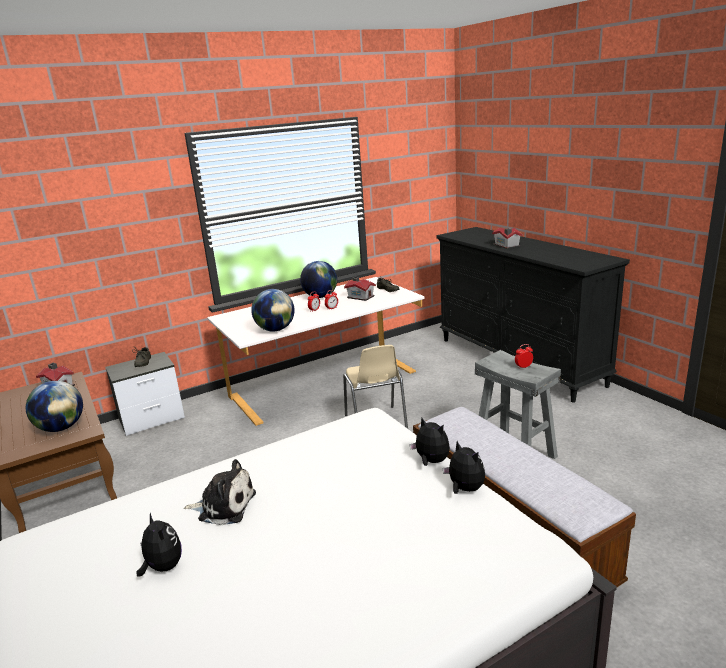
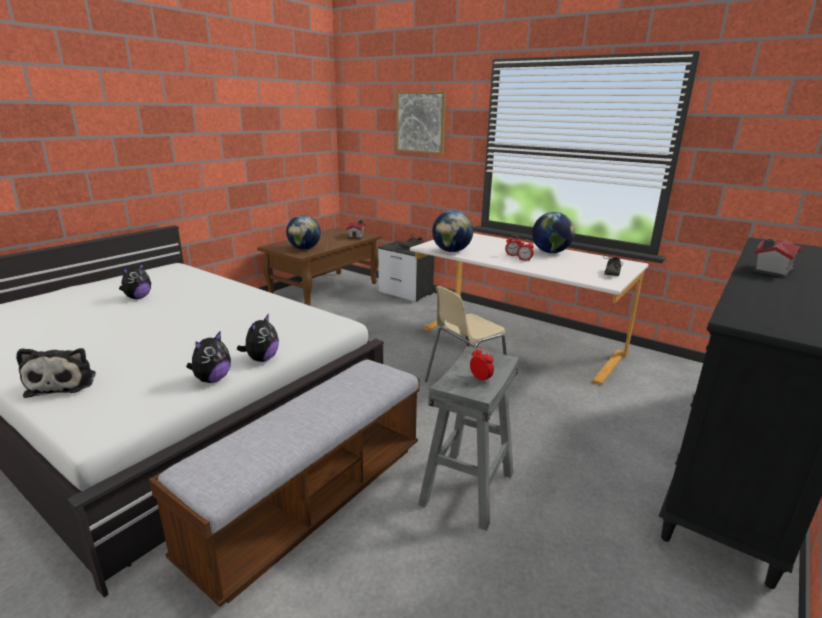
camera: 65 degrees right, 0 degrees up
(101, 214) = (421, 122): none -> picture
(224, 506) = (199, 299): plush toy -> plush toy (64, 383)
(360, 296) = (573, 265): toy house -> none

